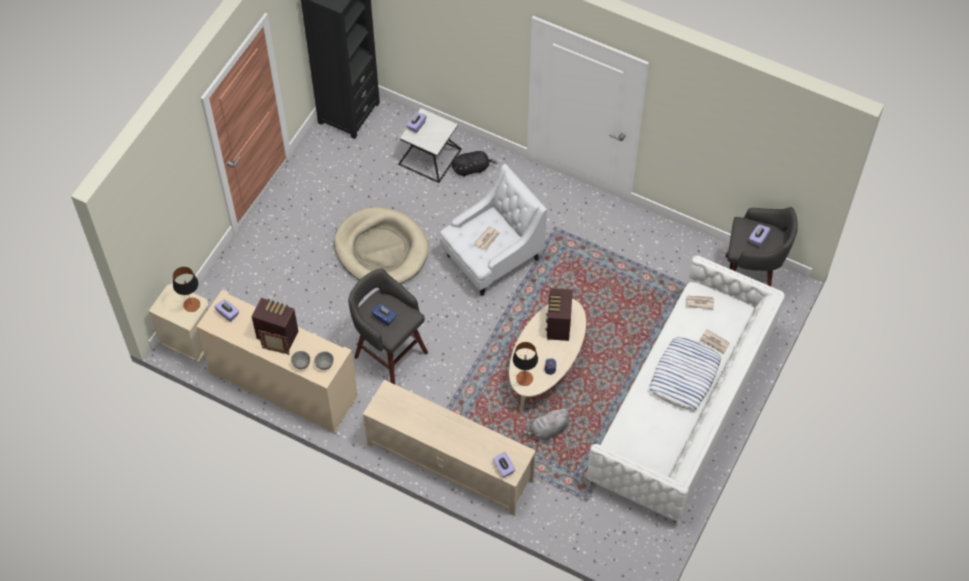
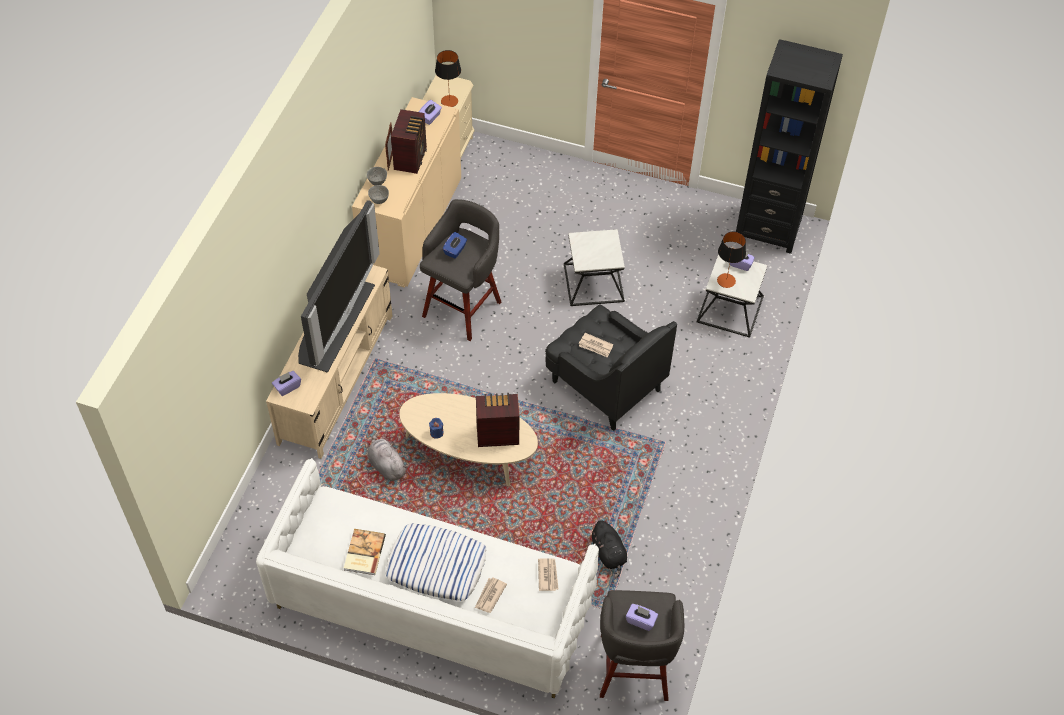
camera: 80 degrees right, 5 degrees down
(381, 249) = (594, 282): beige dog bed -> side table
(438, 426) = (335, 322): none -> television
(472, 168) = (725, 351): black plush toy -> black plush toy (609, 554)
(492, 258) = (605, 385): white armchair -> black armchair
(524, 378) = (421, 409): table lamp -> table lamp (726, 280)
(669, 426) = (363, 553): none -> book

